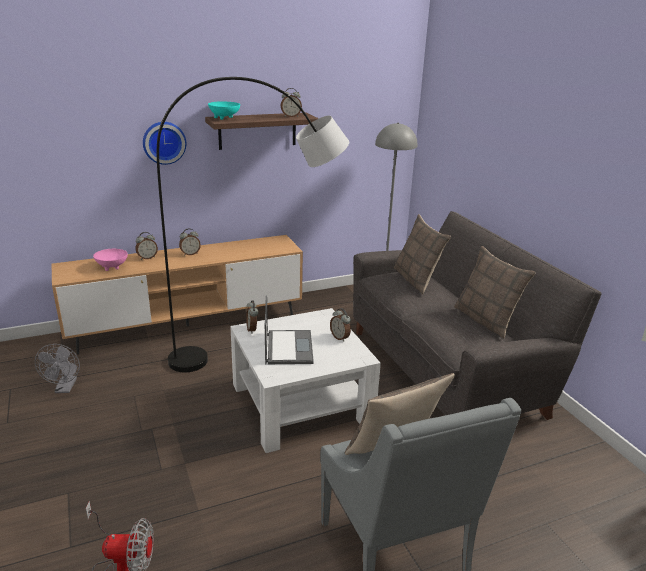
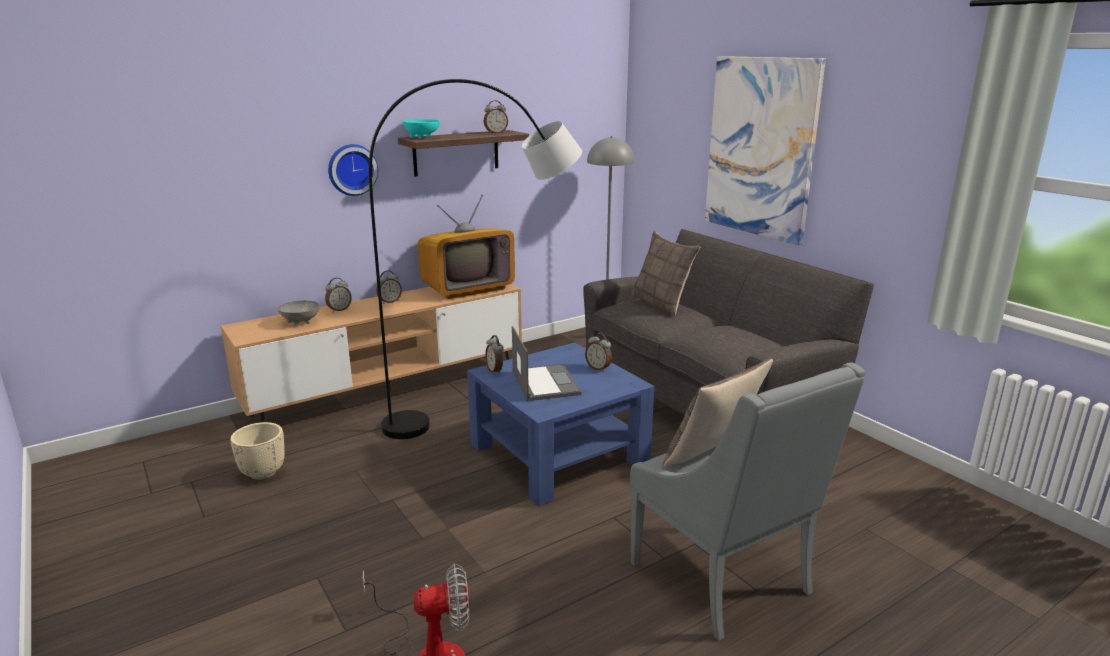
camera: 10 degrees left, 5 degrees down
(65, 388) = (263, 473): grey fan -> beige planter
(112, 267) = (301, 322): pink bowl -> grey bowl
(258, 246) = (467, 288): none -> television
(301, 403) = (558, 453): white coffee table -> blue coffee table
(486, 320) = (753, 332): pillow -> none
(521, 148) = (761, 148): none -> picture

